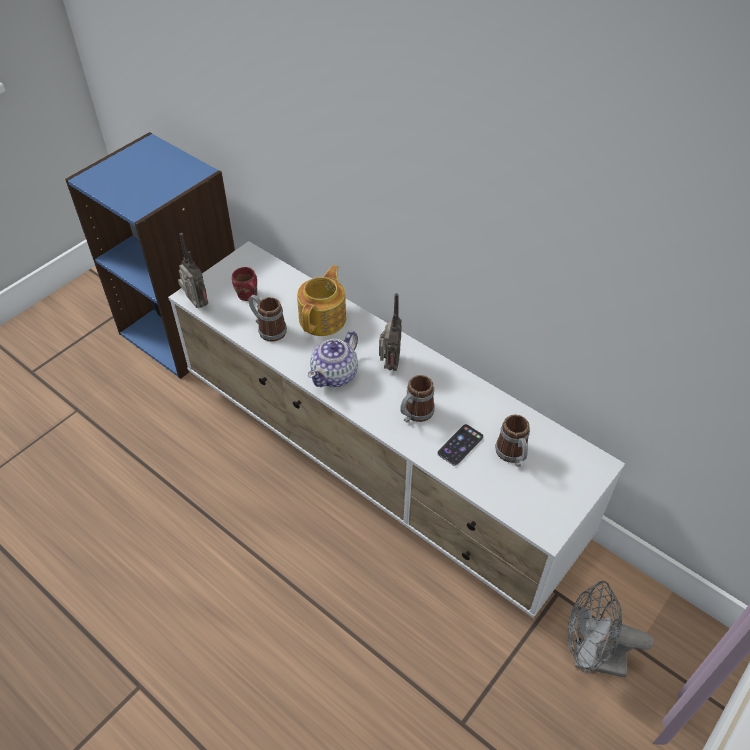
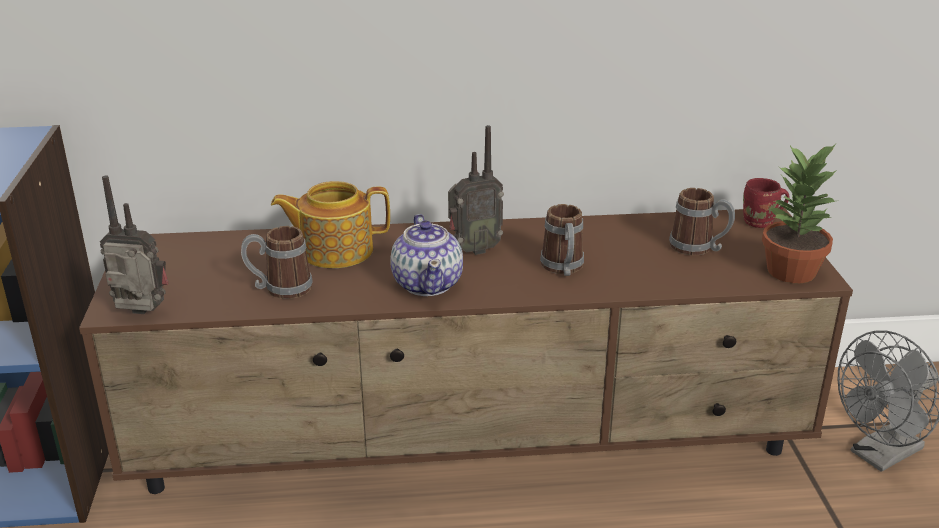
camera: 45 degrees left, 20 degrees down
(247, 296) = (201, 276): red mug -> red mug (760, 223)
(323, 318) = (334, 250): teapot -> teapot turned 75 degrees counterclockwise
(377, 465) = (473, 445): white tv stand -> brown tv stand
(389, 366) = (473, 249): radio -> radio turned 105 degrees clockwise
(460, 445) = (644, 266): phone -> none
(539, 515) = (792, 272): none -> potted plant

